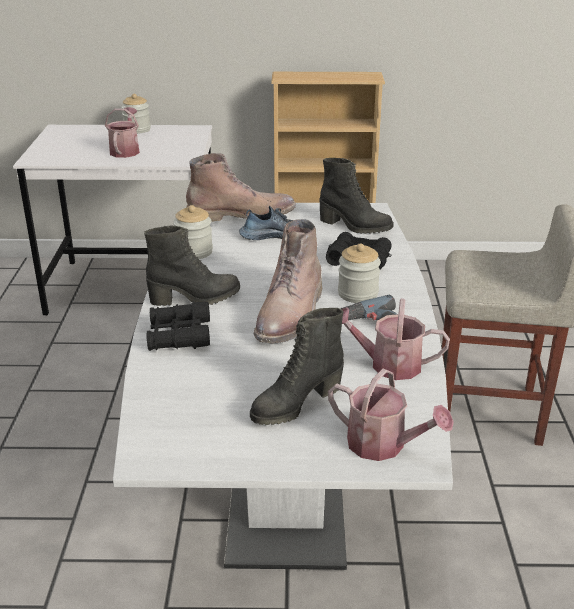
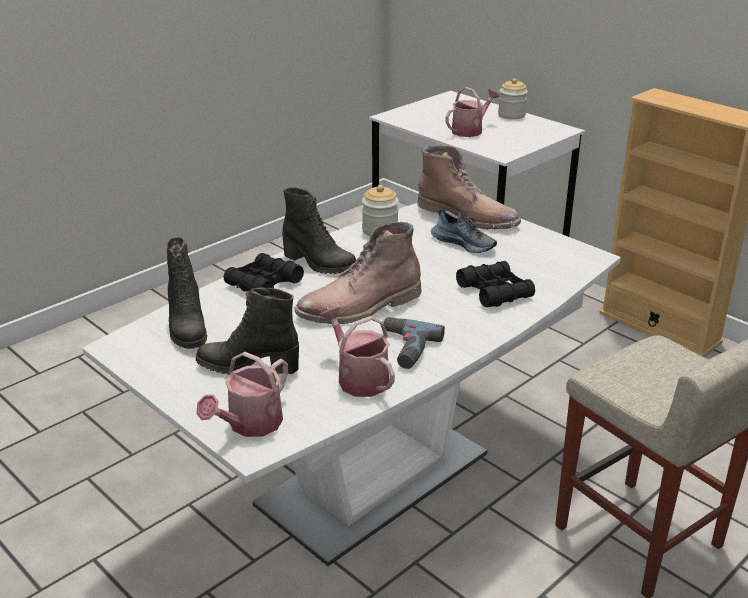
camera: 45 degrees right, 0 degrees up
(354, 226) = (546, 264): black boot -> black boot (186, 329)
(358, 294) = (440, 317): jar -> none
(383, 445) = (250, 425): watering can -> watering can turned 45 degrees clockwise

